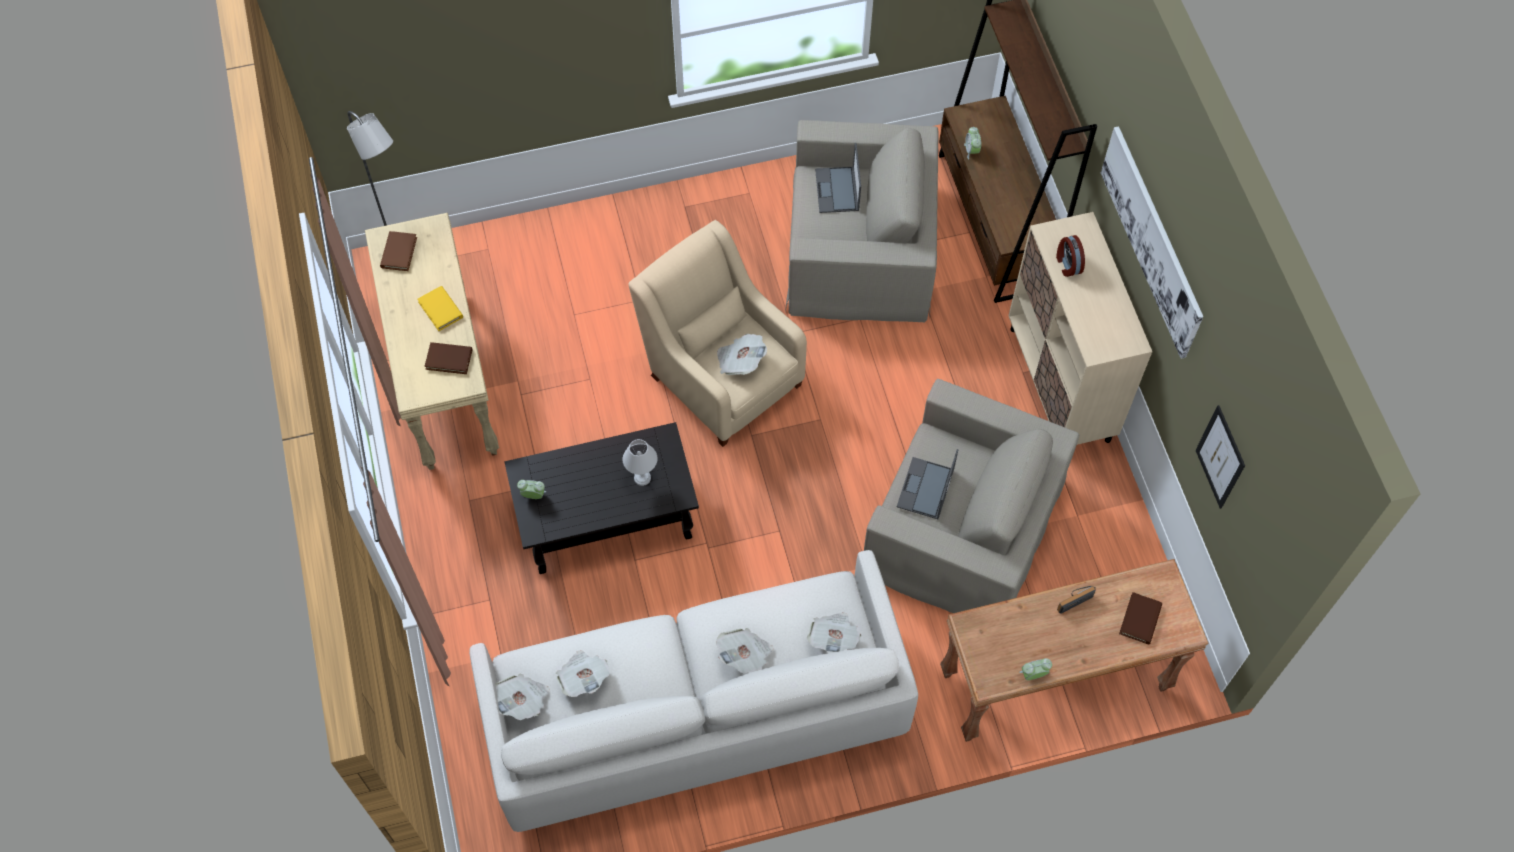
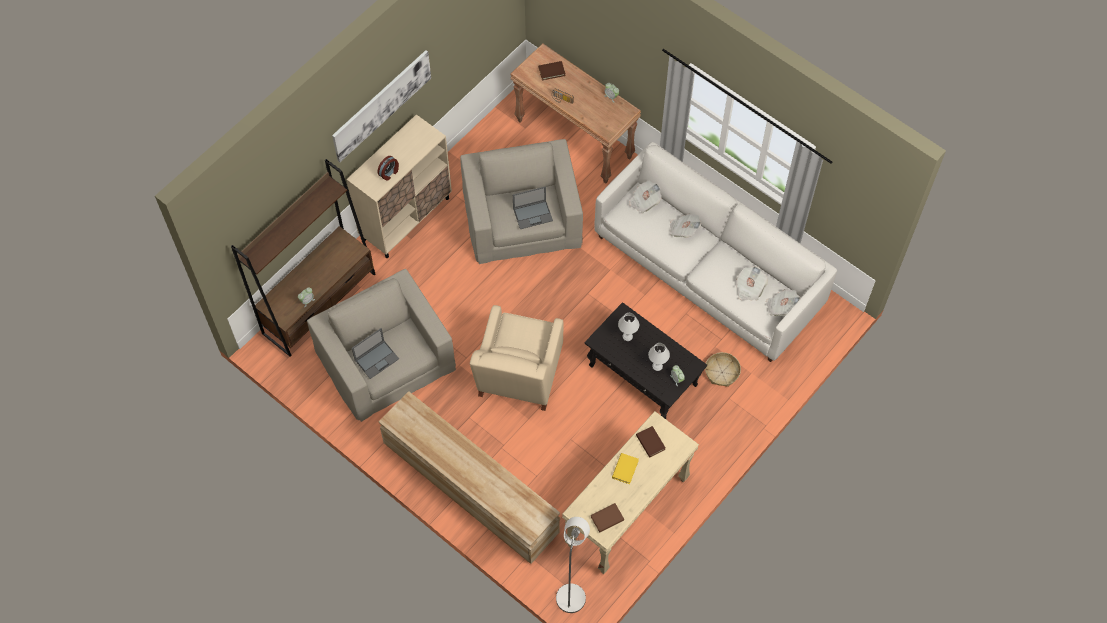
camera: 125 degrees left, 0 degrees up
(532, 618) = (721, 372): none -> basket
(570, 485) = (658, 366): none -> white table lamp
(618, 240) = (470, 487): none -> beige tv stand
(740, 361) = (525, 336): newspaper -> none
(1220, 457) = (468, 47): picture -> none

